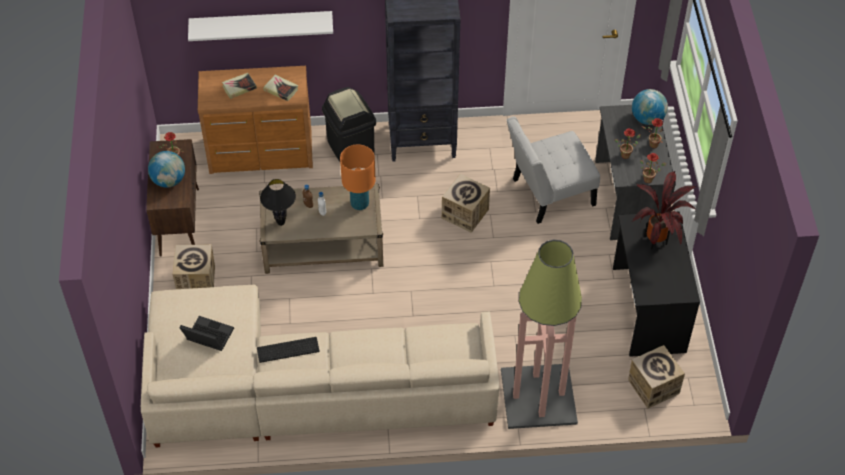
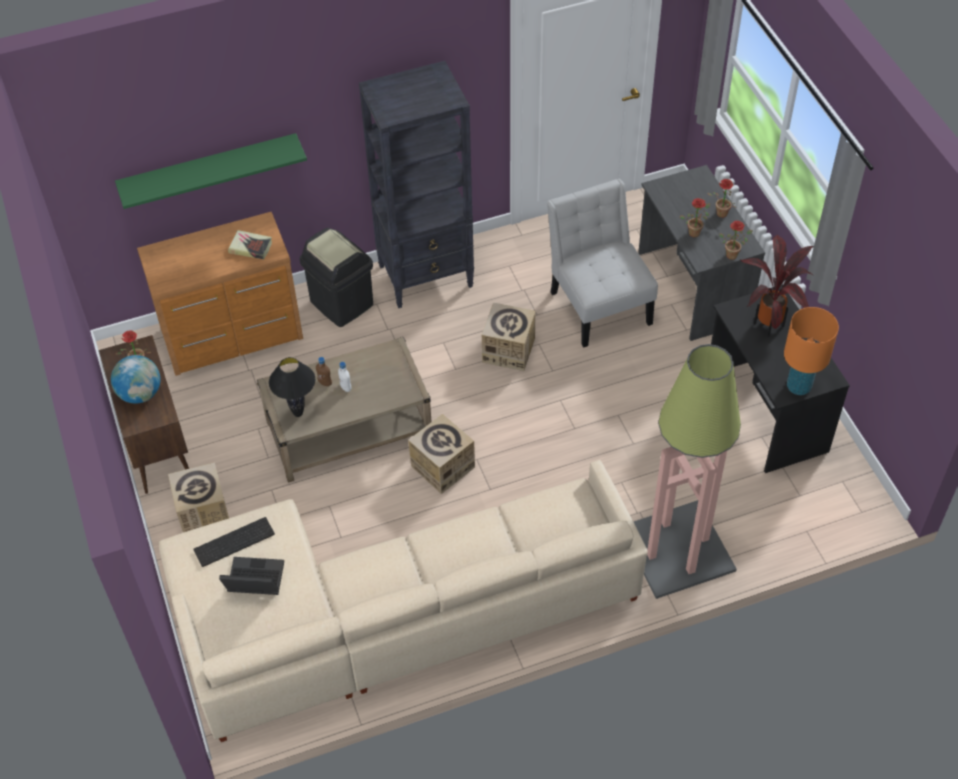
camera: 15 degrees left, 0 degrees up
(239, 87) = (196, 256): book -> none
(261, 24) = (209, 169): white shelf -> green shelf
(287, 351) = (363, 572): keyboard -> keyboard (234, 543)
(359, 204) = (388, 366): orange table lamp -> orange table lamp (798, 386)
(548, 193) = (598, 303): white chair -> white chair turned 105 degrees clockwise
(647, 118) = (703, 185): globe -> none
(653, 386) = (806, 502): cardboard box -> cardboard box (442, 466)

